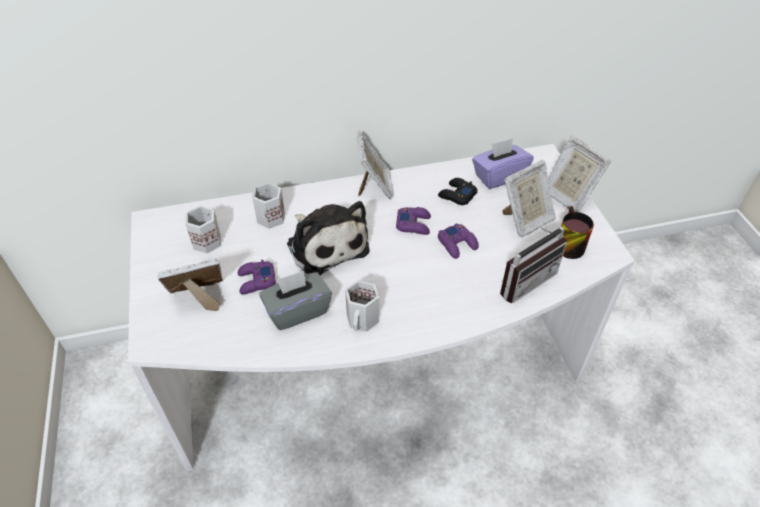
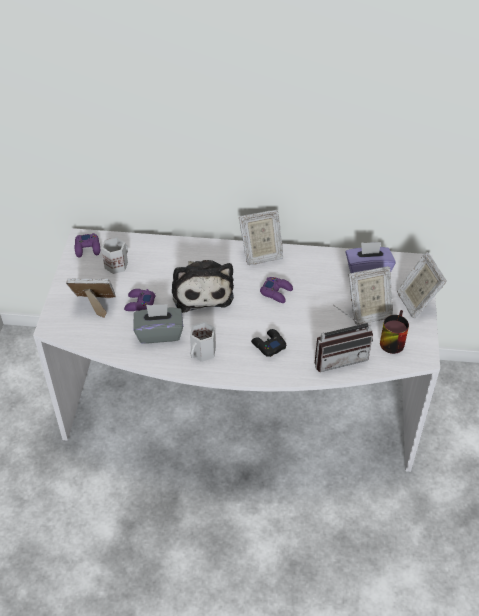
camera: 20 degrees right, 0 degrees up
(269, 217) = (169, 258): white mug -> none
(375, 187) = (261, 254): picture frame -> picture frame turned 60 degrees clockwise
(457, 195) = (323, 278): black game controller -> black game controller (268, 345)
(457, 244) = (302, 317): purple game controller -> purple game controller (88, 248)

